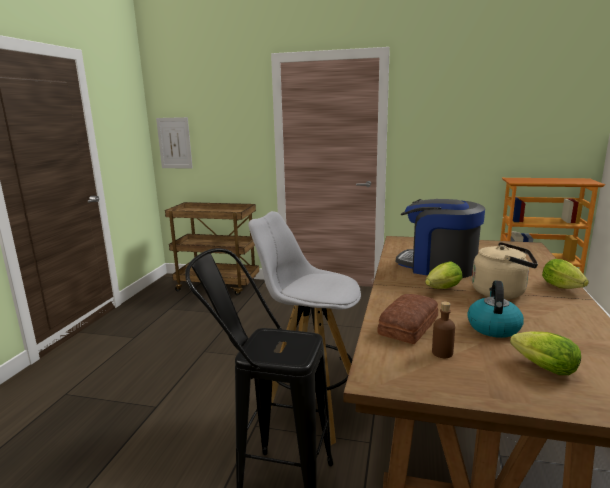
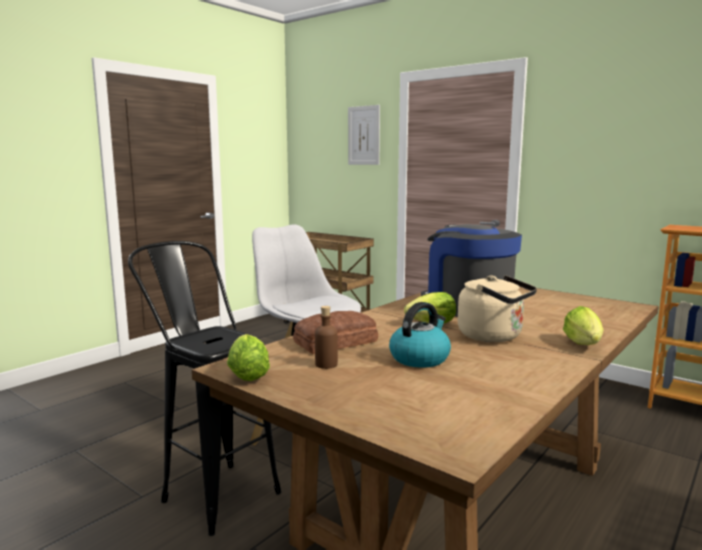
camera: 25 degrees right, 5 degrees down
(174, 143) = (307, 169): picture -> picture (364, 135)
(540, 367) = (402, 392): lettuce -> lettuce (247, 374)

